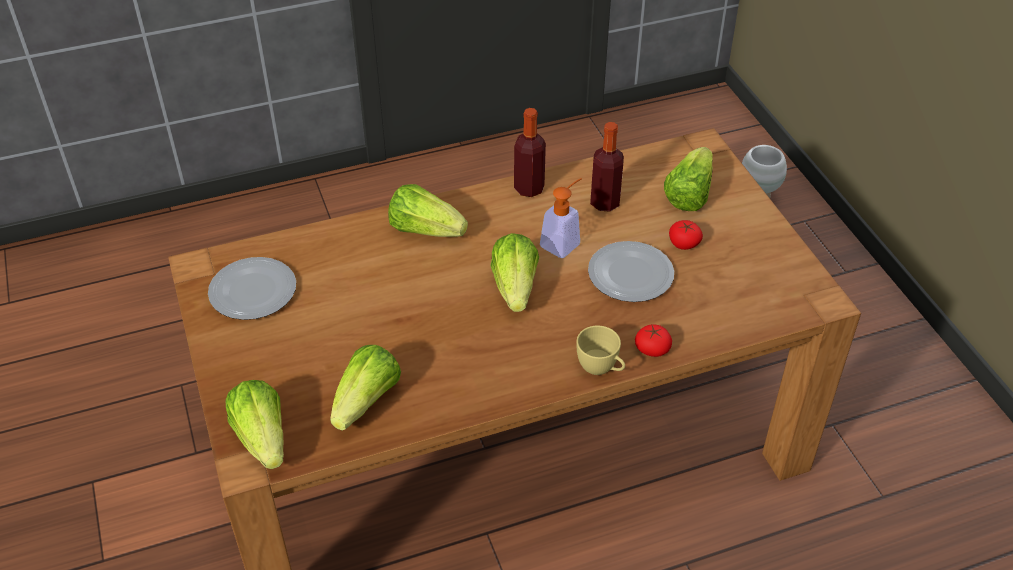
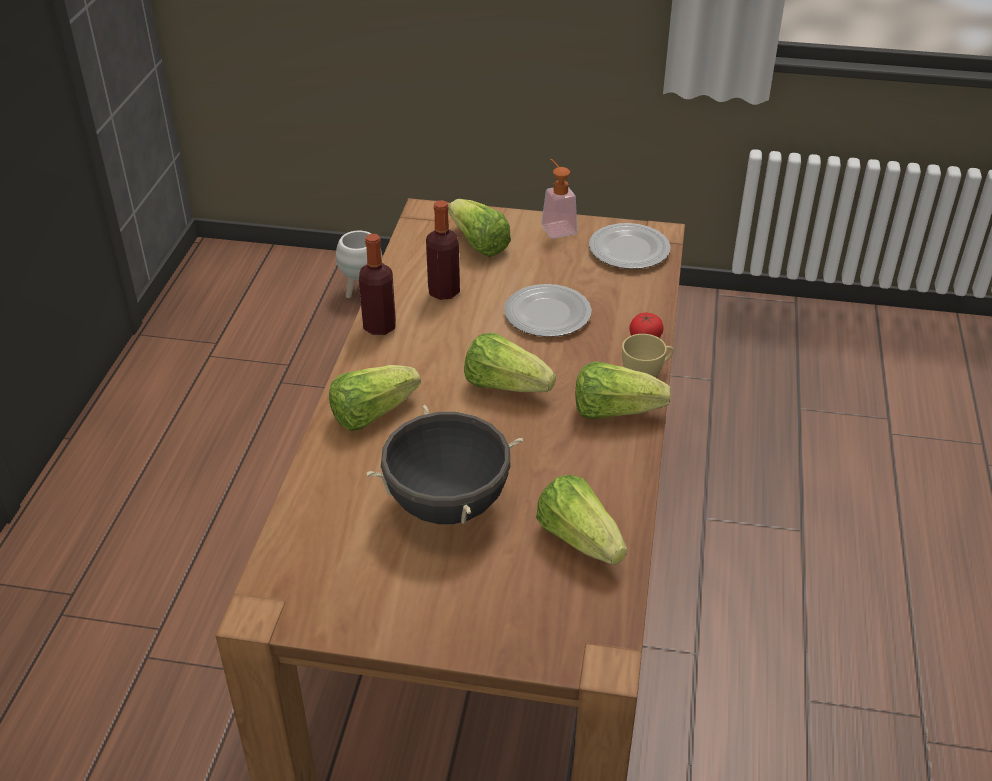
camera: 60 degrees left, 5 degrees down
(254, 291) = (346, 574): plate -> plate (629, 249)
(262, 437) = (575, 636): lettuce -> lettuce (614, 411)
(355, 312) = (447, 505): none -> black cooking pot
(564, 242) = (472, 334): soap dispenser -> soap dispenser (556, 226)
(684, 243) = (535, 271): tomato -> none

